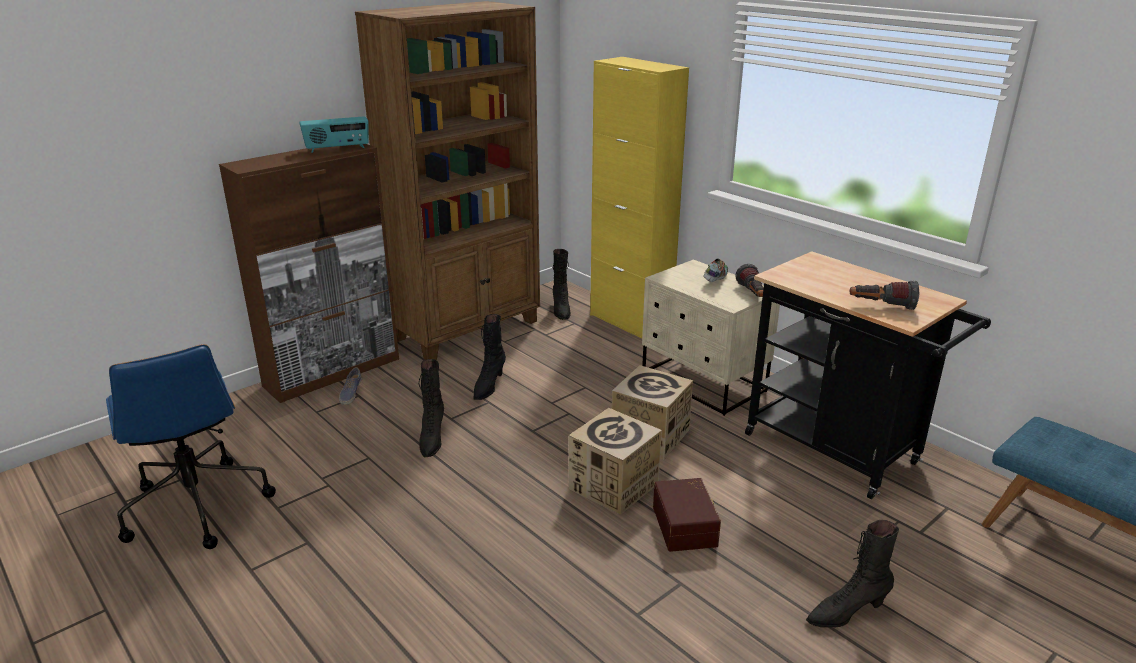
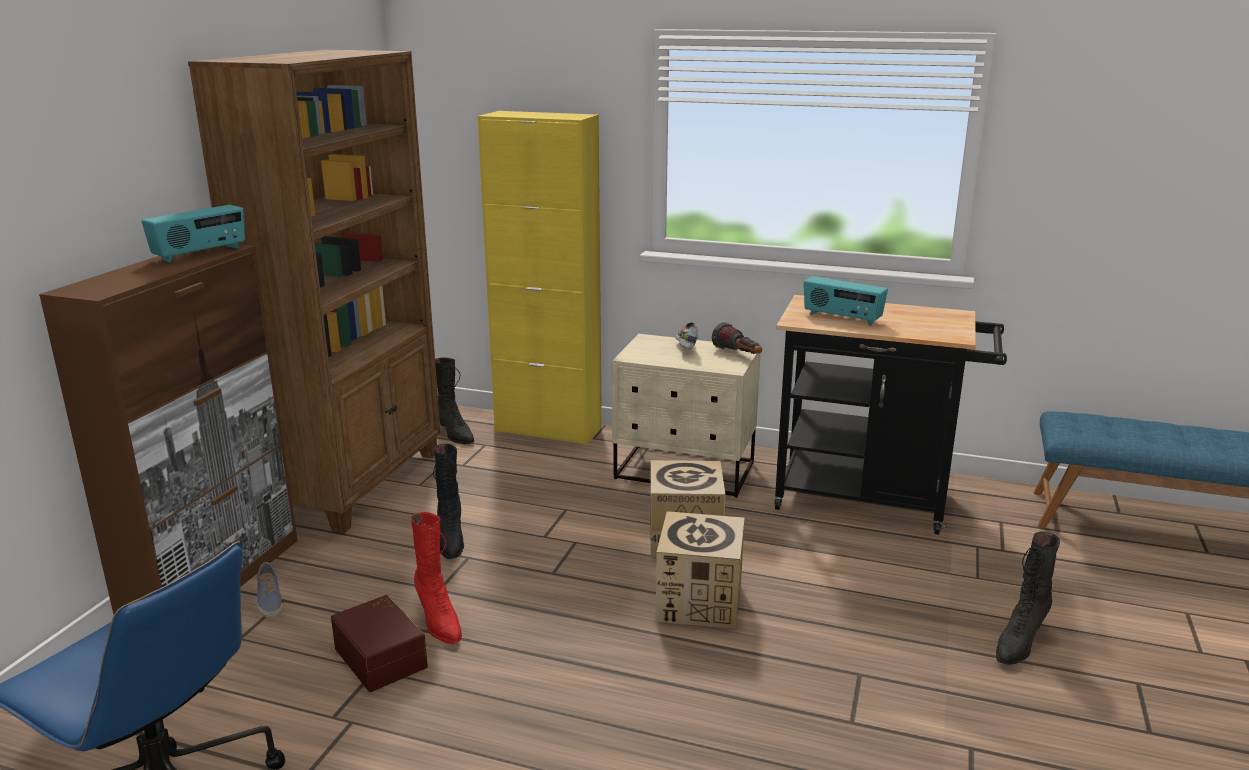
camera: 30 degrees left, 5 degrees down
(432, 439) = (438, 621): black boot -> red boot
(686, 525) = (808, 616): brown storage box -> brown storage box (382, 656)
(821, 281) = (842, 318): none -> radio
(881, 306) = (921, 329): flashlight -> none

